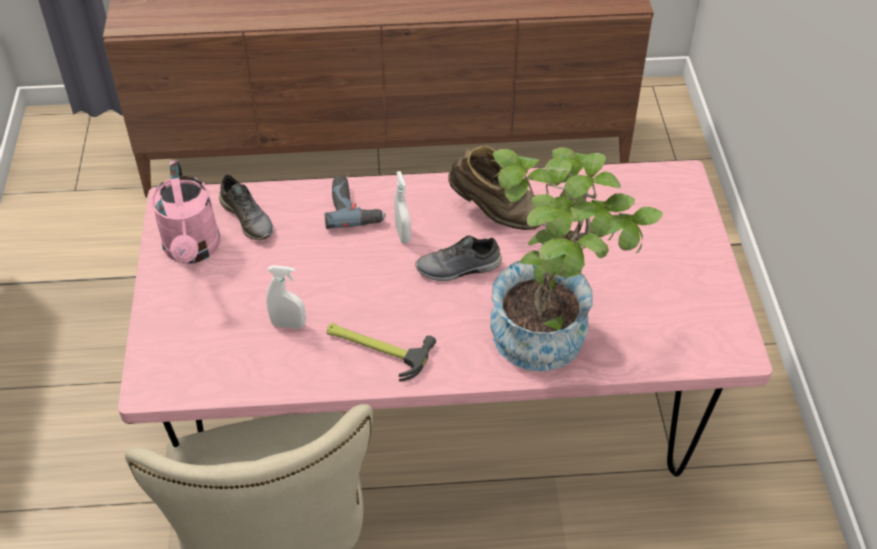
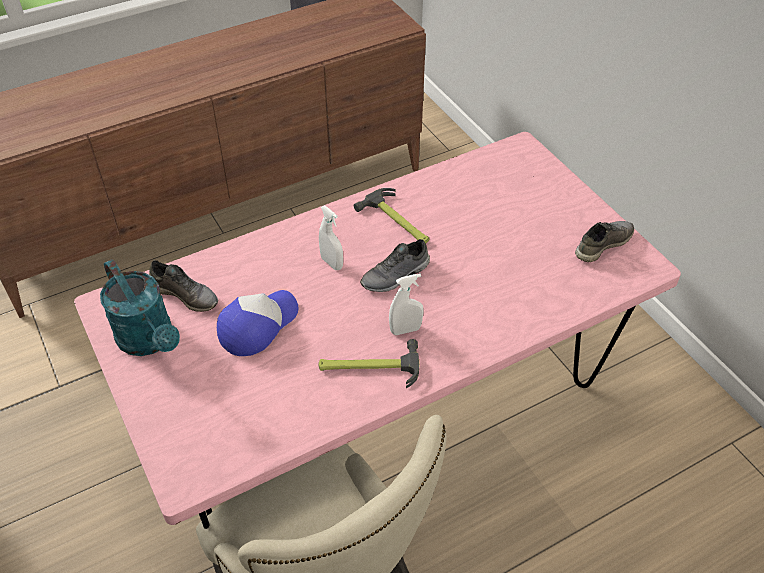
camera: 25 degrees left, 0 degrees up
(192, 250) = (150, 341): pink watering can -> turquoise watering can
(288, 324) = (279, 375): white spray bottle -> white spray bottle (405, 330)
(296, 270) = (257, 325): none -> cap
(354, 208) = (276, 254): power drill -> none
(495, 214) = (397, 221): brown boot -> hammer
(552, 331) = (503, 300): potted plant -> none
(701, 311) = (602, 244): none -> grey shoe

